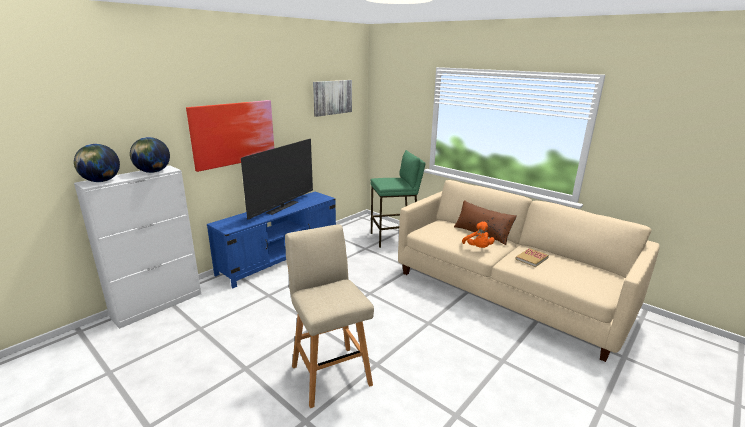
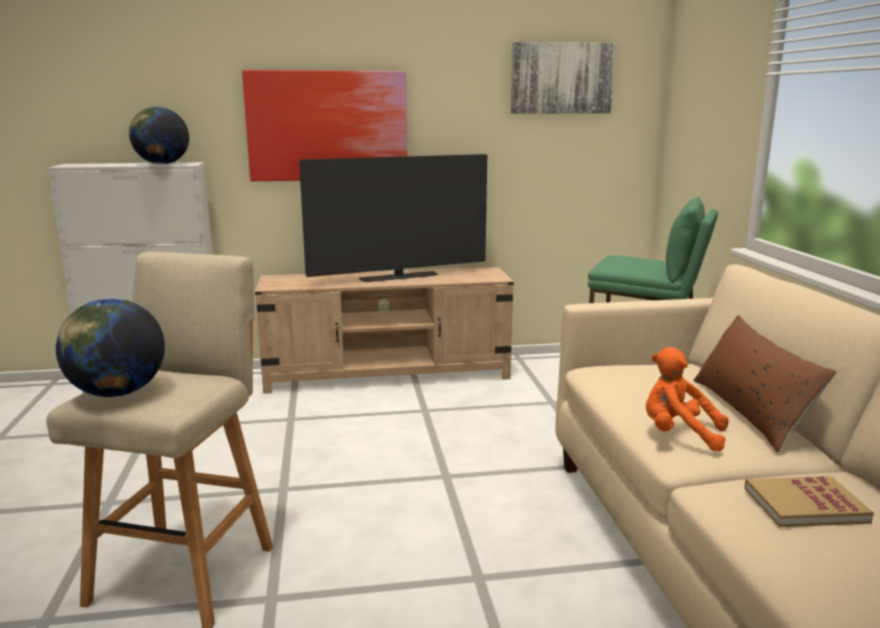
camera: 40 degrees right, 5 degrees down
(101, 181) = (86, 164): globe -> globe (117, 393)
(280, 258) = (388, 374): blue tv stand -> beige tv stand
(478, 248) = (678, 435): orange plush toy -> orange plush toy turned 90 degrees clockwise

